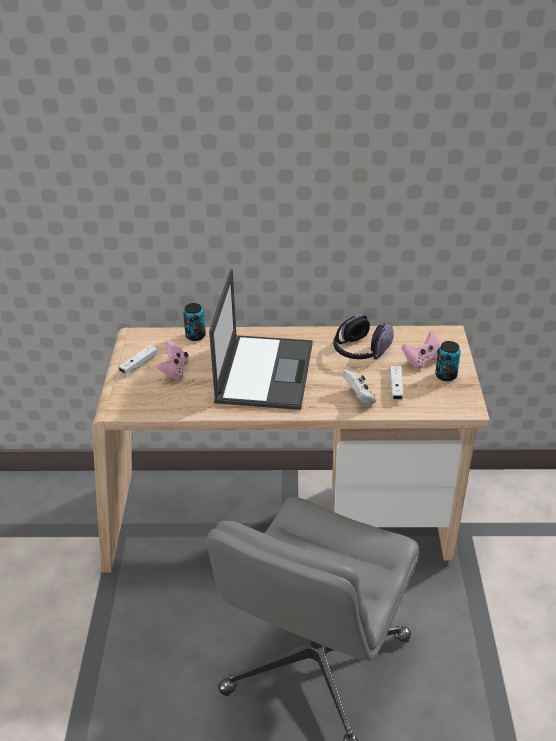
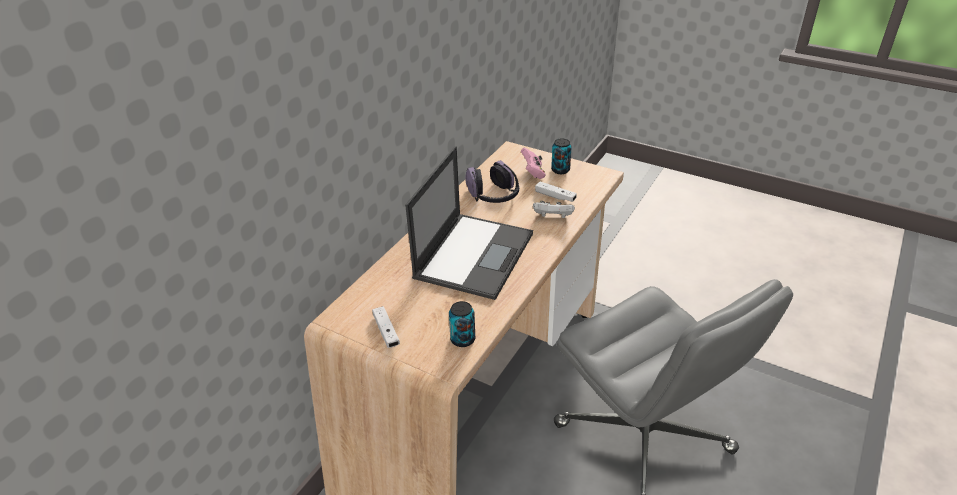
camera: 60 degrees left, 0 degrees up
(174, 371) = (421, 310): pink game controller -> none
(195, 336) = (378, 279): can -> can (462, 339)
(264, 371) = (474, 254): laptop -> laptop turned 75 degrees clockwise

